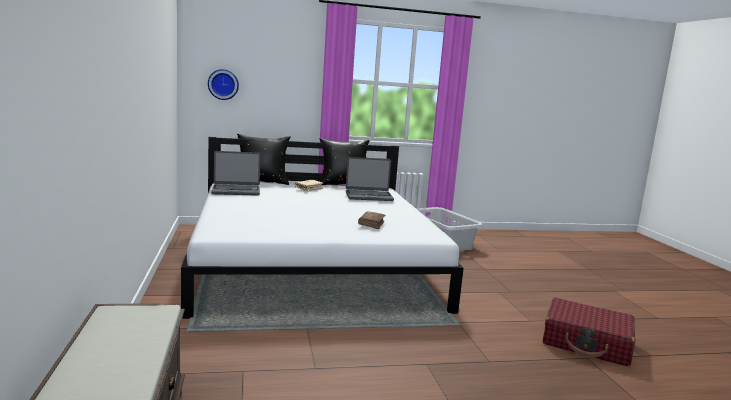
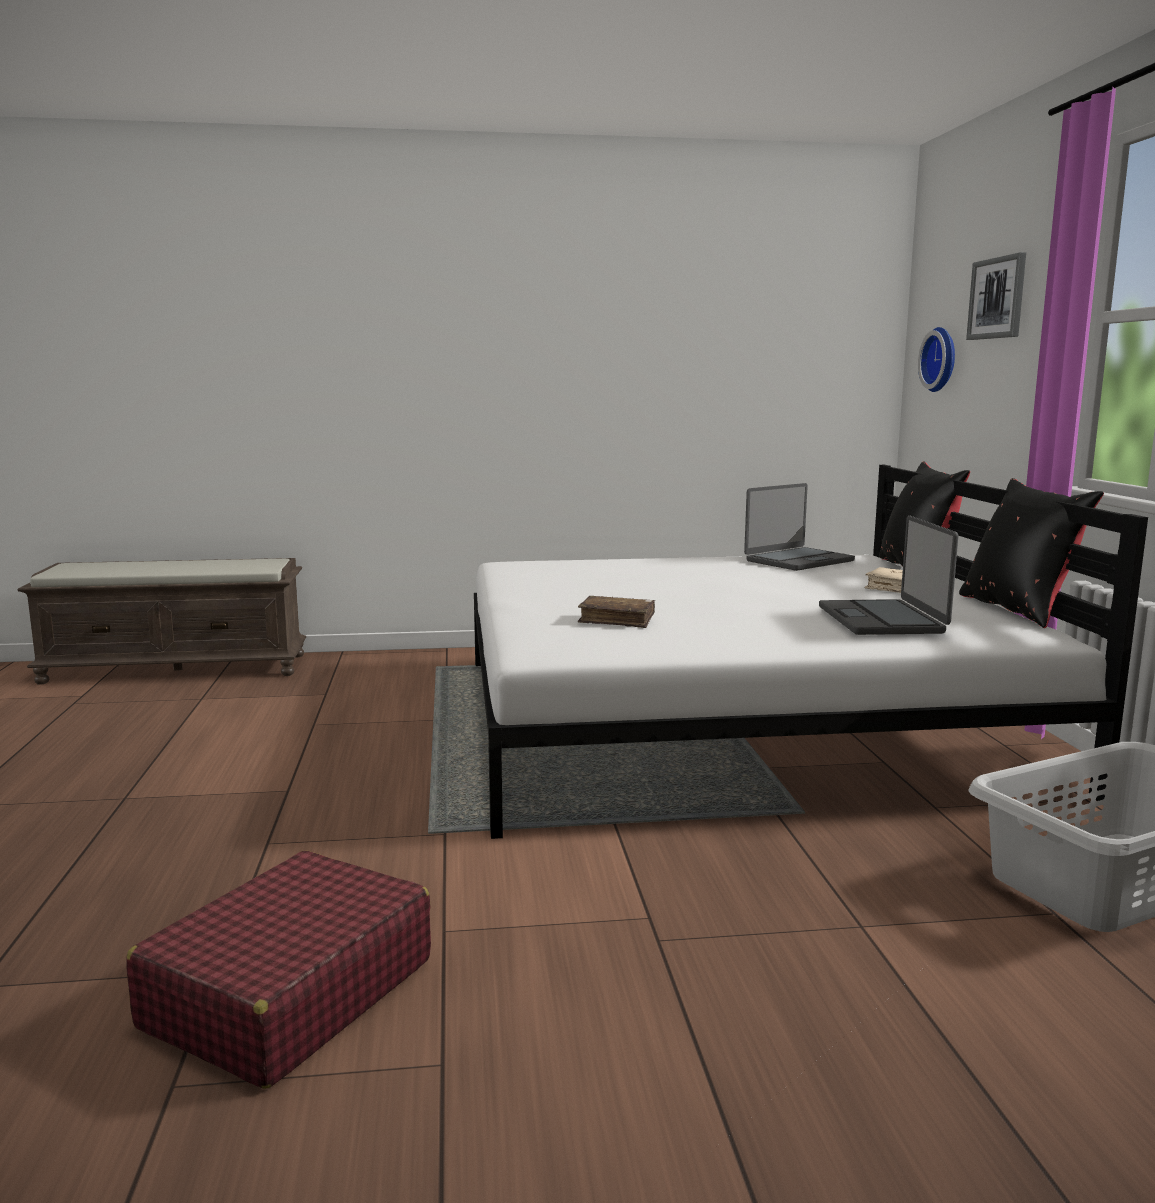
camera: 95 degrees right, 0 degrees up
(236, 191) = (798, 561): laptop -> laptop turned 120 degrees counterclockwise
(270, 62) = (997, 298): none -> picture

